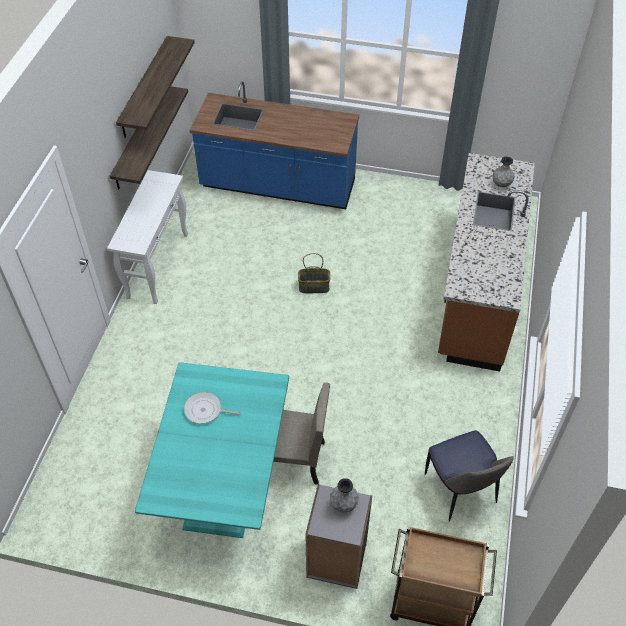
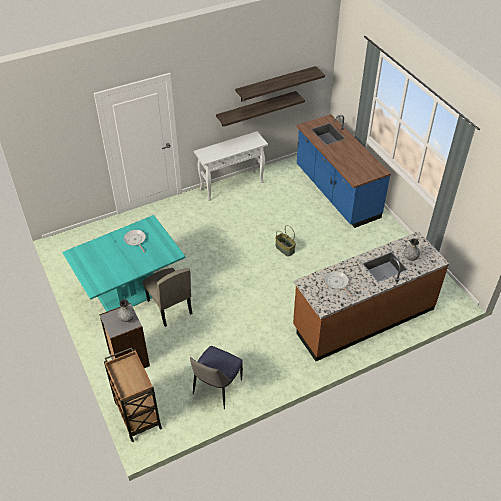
camera: 50 degrees right, 5 degrees down
(482, 263) = (337, 283): none -> frying pan

